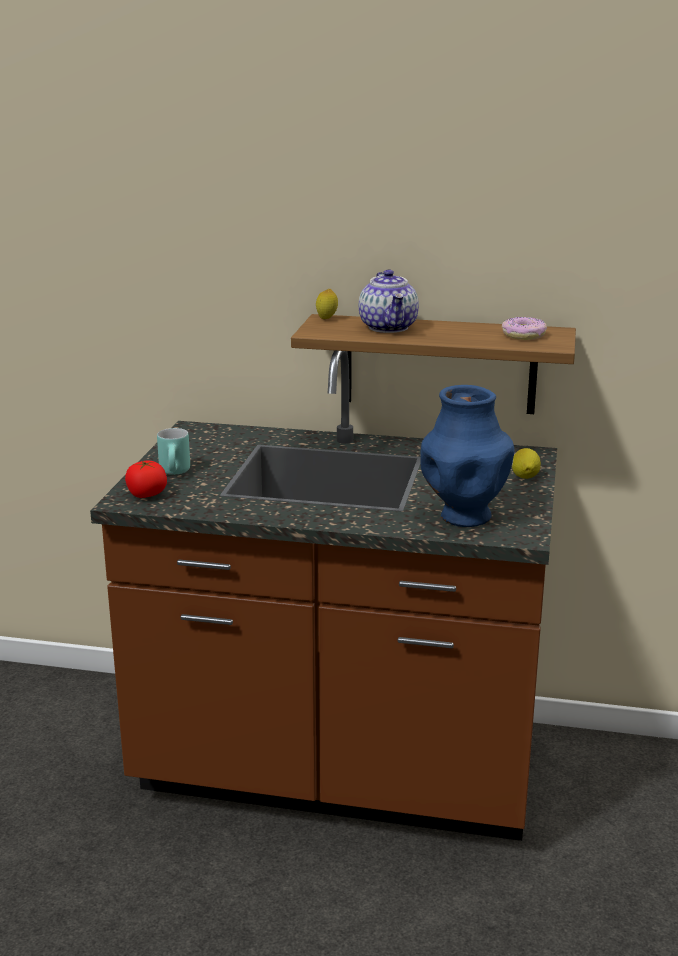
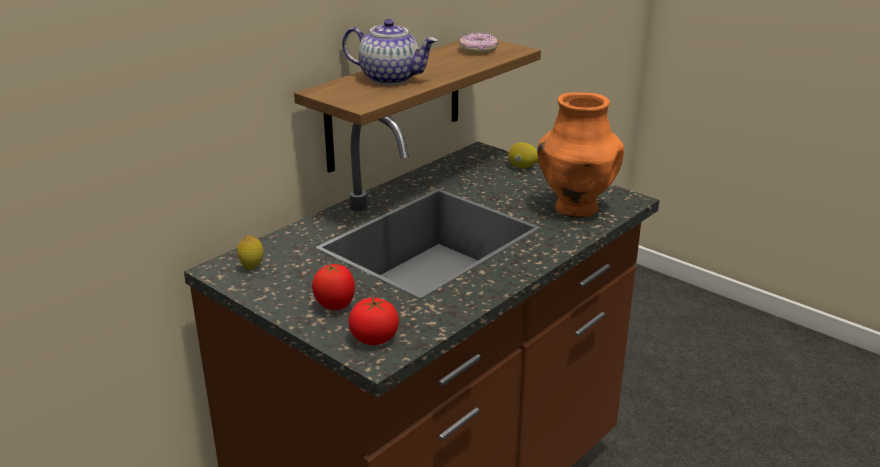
camera: 60 degrees left, 5 degrees up
(176, 473) = (335, 307): turquoise mug -> tomato
(327, 319) = (326, 90): lemon -> lemon (252, 268)
(464, 517) = (575, 209): blue vase -> orange vase

